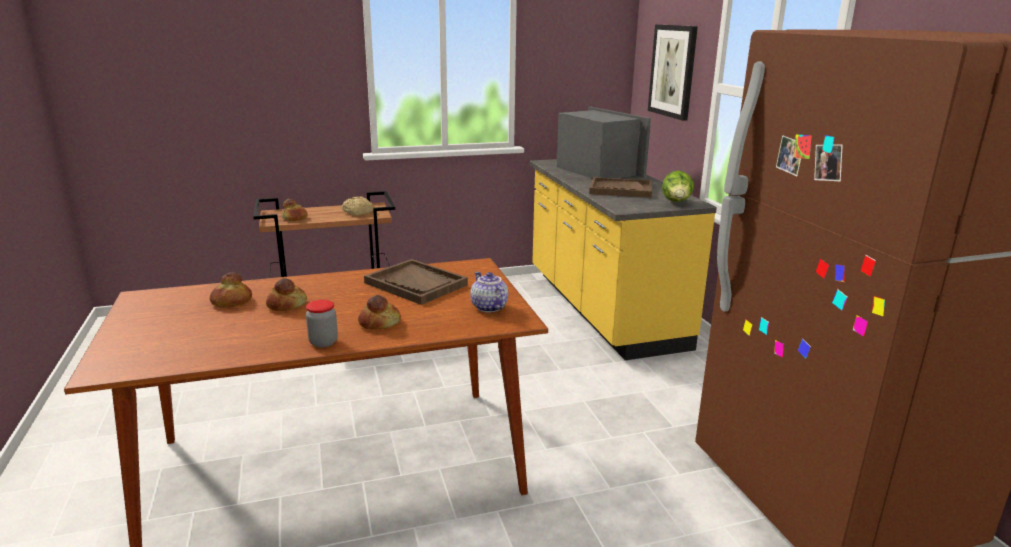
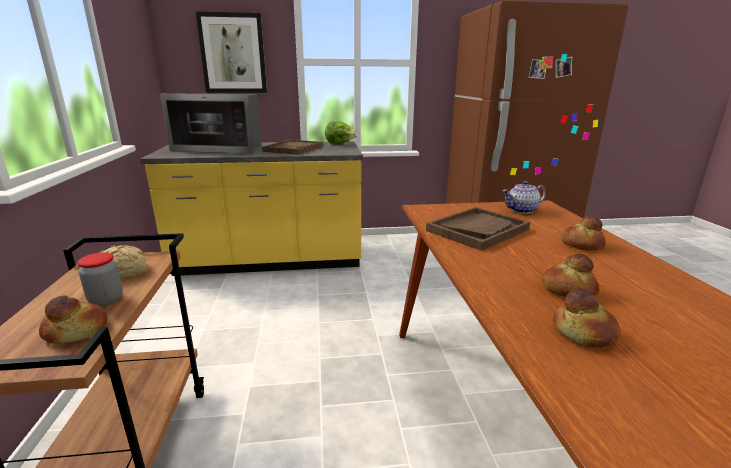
camera: 80 degrees left, 0 degrees up
(323, 342) = (647, 266): jar -> jar (106, 299)
(596, 170) = (221, 148): microwave -> microwave turned 150 degrees counterclockwise

